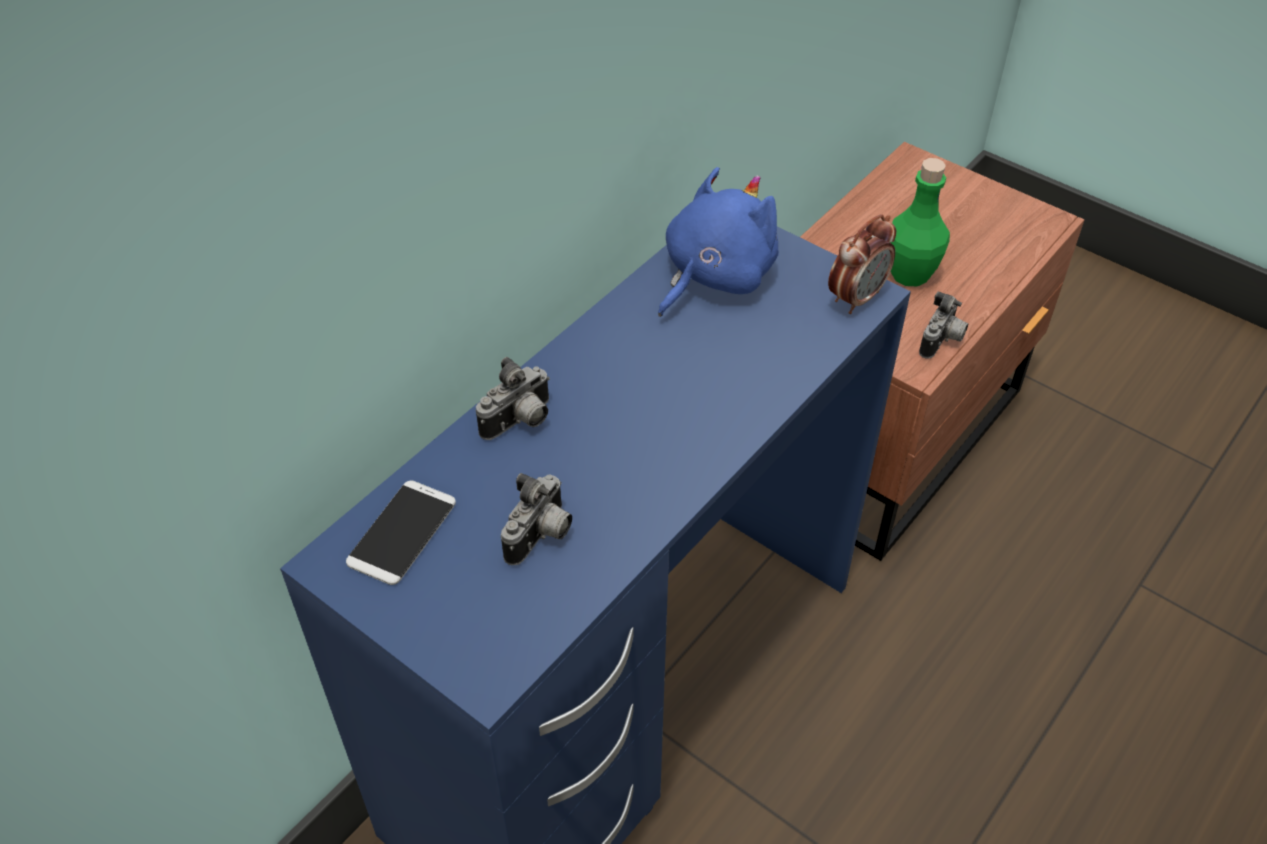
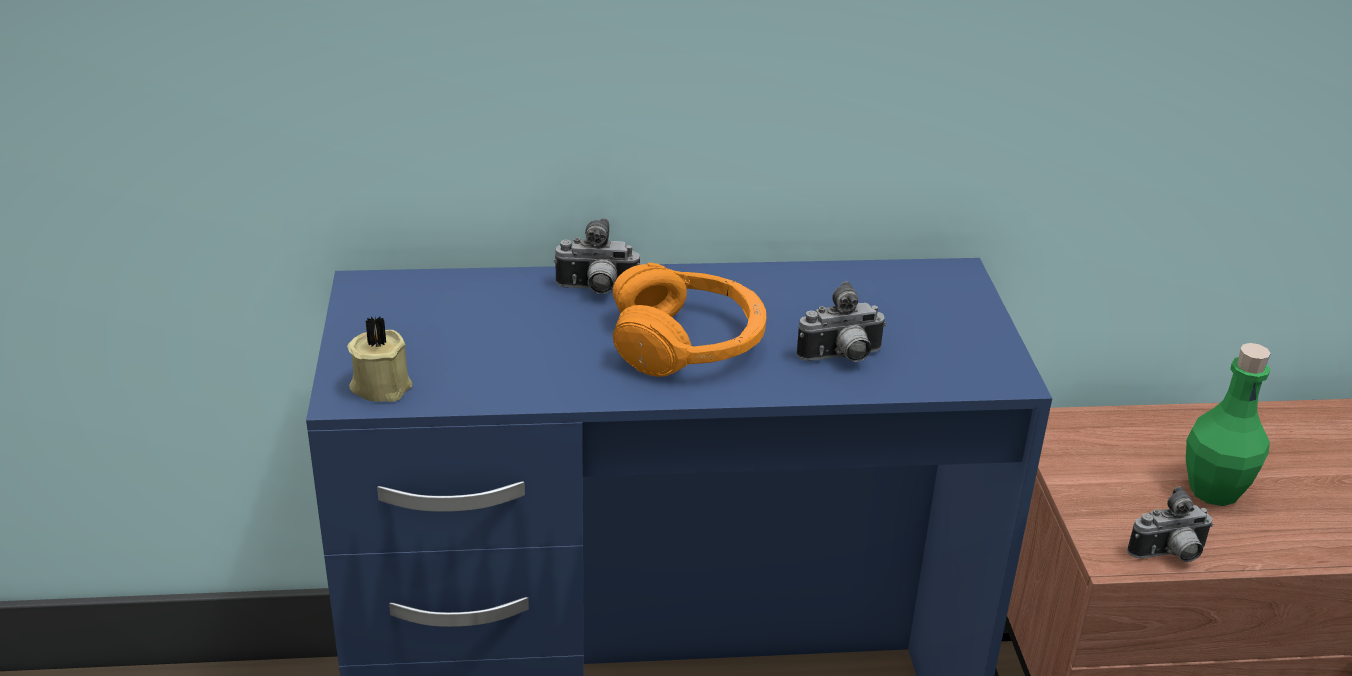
camera: 45 degrees right, 15 degrees down
(402, 533) = (427, 297): phone -> none
(496, 645) = (381, 385): none -> beige candle
(541, 536) = (504, 353): camera -> camera (841, 358)
(651, 420) = (688, 343): none -> orange headphones
(714, 275) = (888, 295): blue plush toy -> none
(856, 298) = (990, 373): alarm clock -> none

